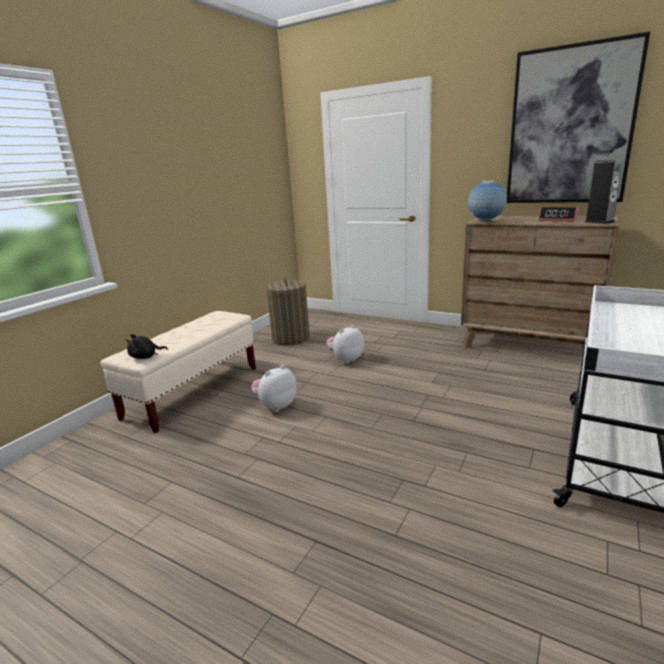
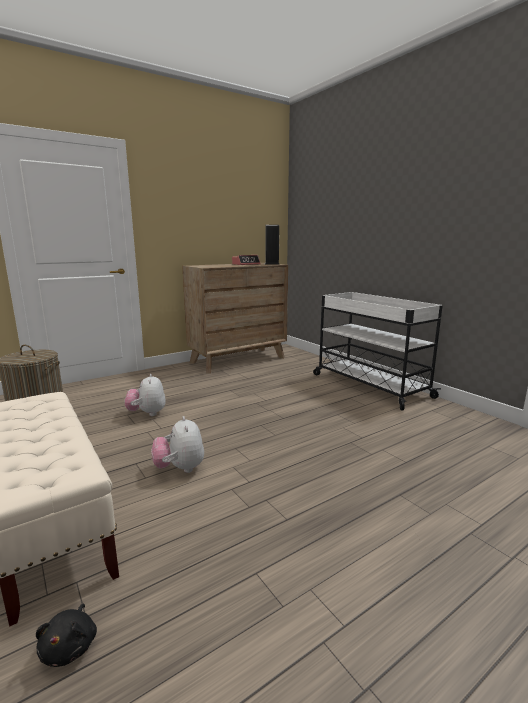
camera: 65 degrees left, 5 degrees down
(146, 357) = (74, 467): black plush toy -> black plush toy (70, 646)
(485, 221) = (209, 267): globe -> none
(570, 127) = (231, 202): picture -> none

